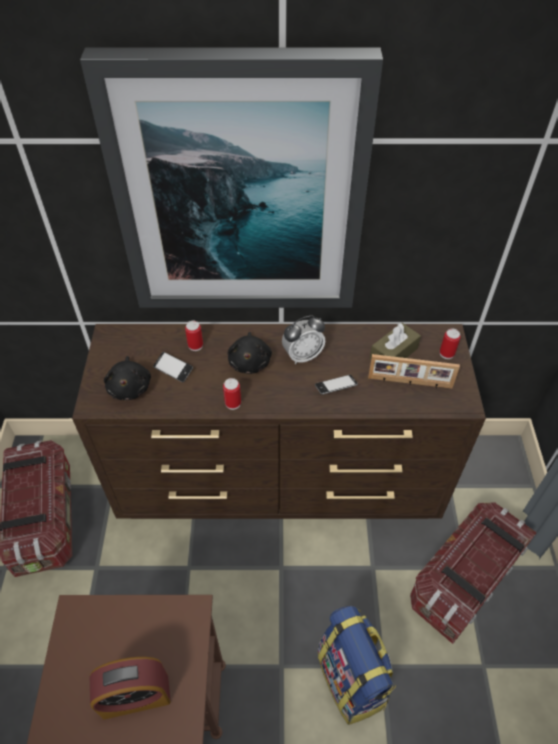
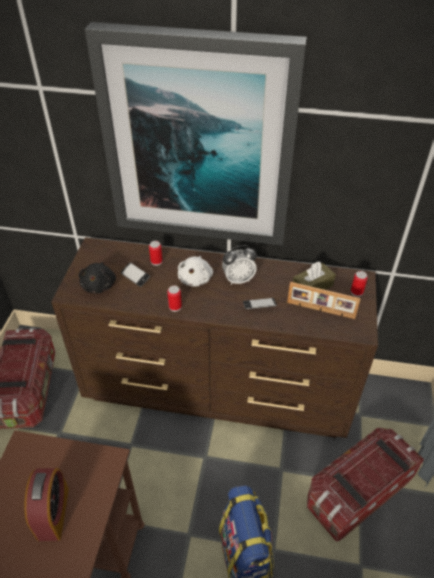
camera: 10 degrees right, 5 degrees down
(135, 696) = (53, 513): alarm clock -> alarm clock turned 90 degrees counterclockwise
(250, 362) = (196, 278): black plush toy -> white plush toy

